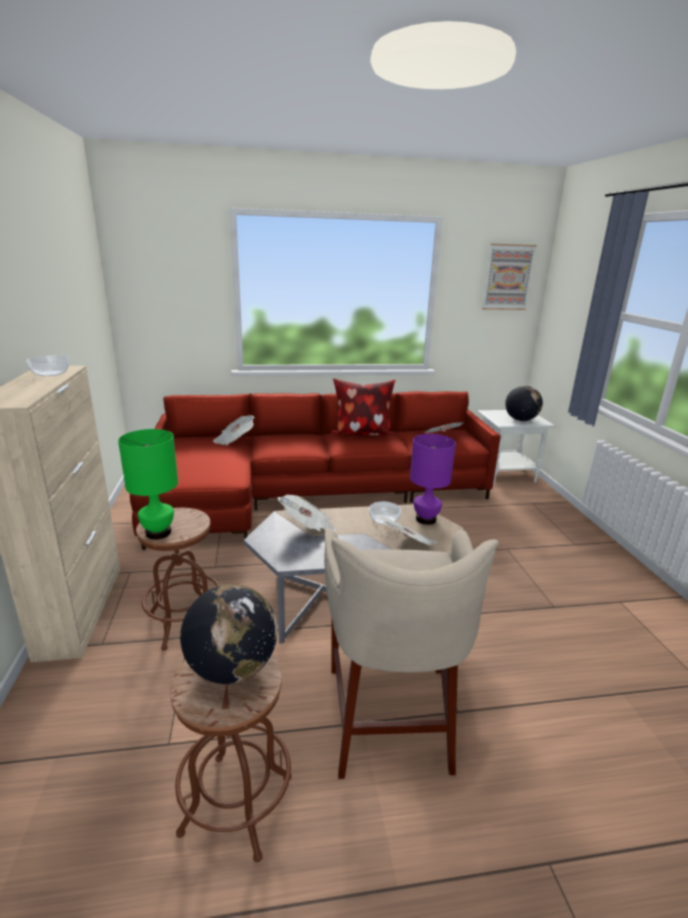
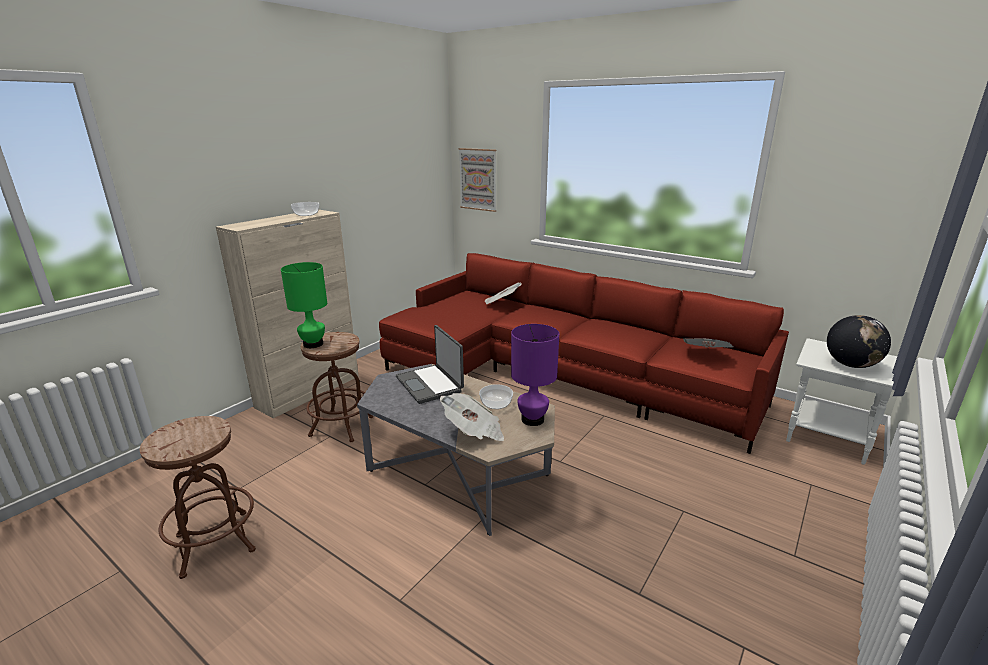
camera: 45 degrees right, 0 degrees up
(232, 668) = (198, 433): globe -> none
(308, 527) = (430, 384): newspaper -> laptop
(361, 434) = (619, 327): pillow -> none
(391, 714) = (356, 564): beige stool -> none
(508, 277) = (892, 153): picture -> picture (478, 179)

